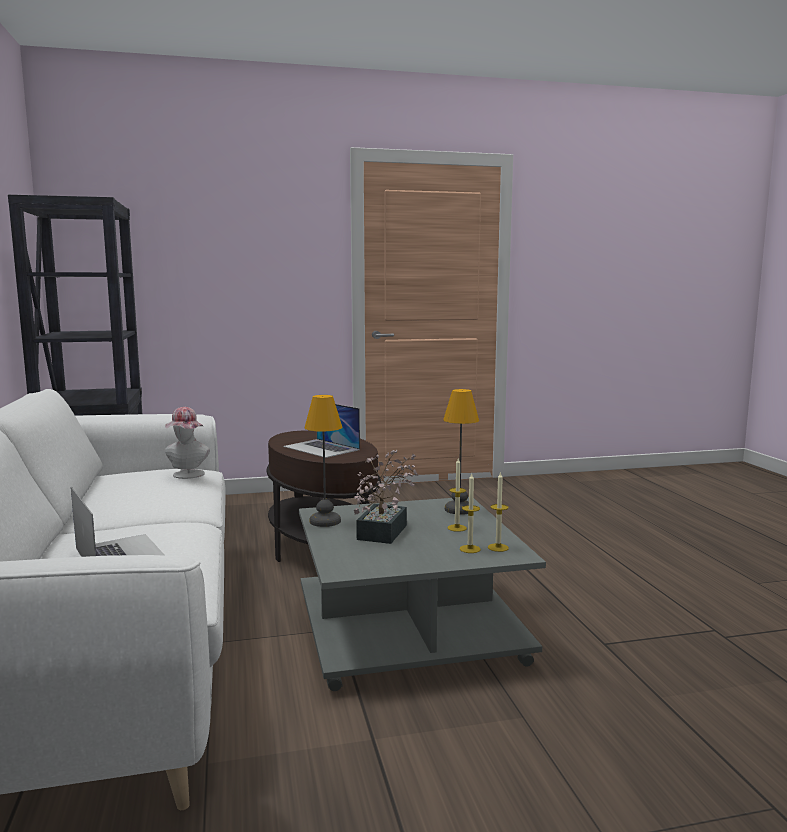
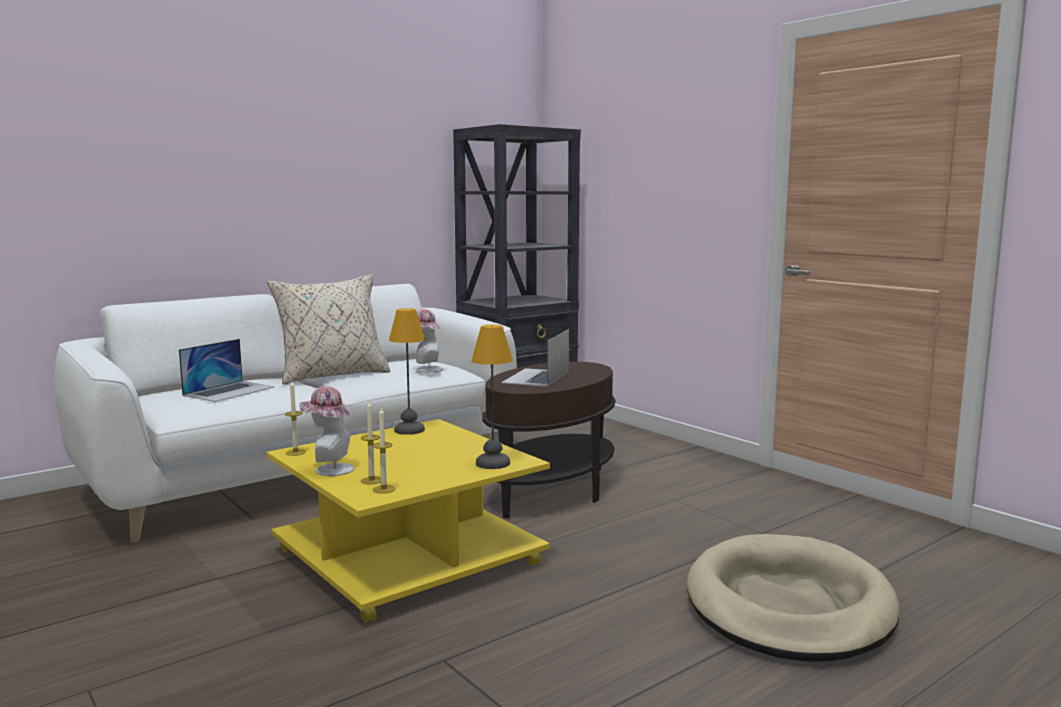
camera: 65 degrees right, 0 degrees up
(126, 509) = (332, 375): none -> beige pillow
(385, 530) = (402, 449): potted plant -> none
(406, 628) = (409, 555): grey coffee table -> yellow coffee table
(421, 561) = (329, 469): none -> hat
(457, 528) = (430, 469): candle -> candle (295, 452)
(573, 534) = (788, 605): none -> beige dog bed

